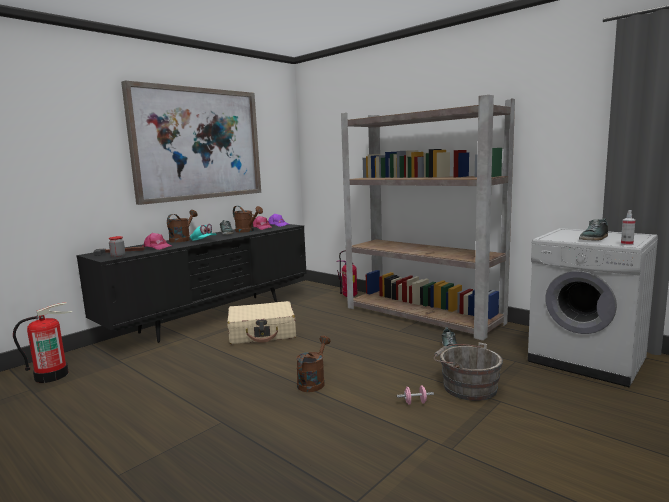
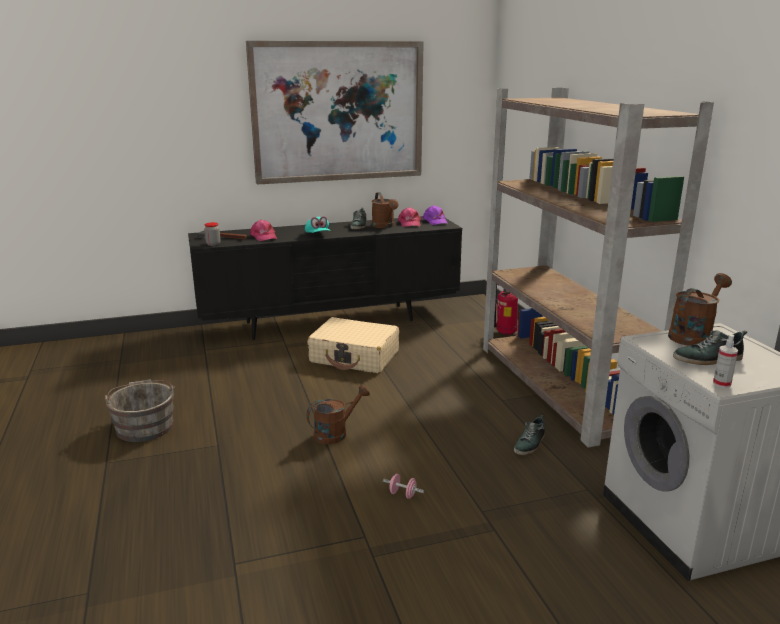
camera: 30 degrees right, 10 degrees up
(52, 375) = (145, 350): fire extinguisher -> none
(182, 239) = (302, 228): brown watering can -> brown watering can (693, 335)
(466, 387) = (481, 498): grey bucket -> grey bucket (145, 425)

